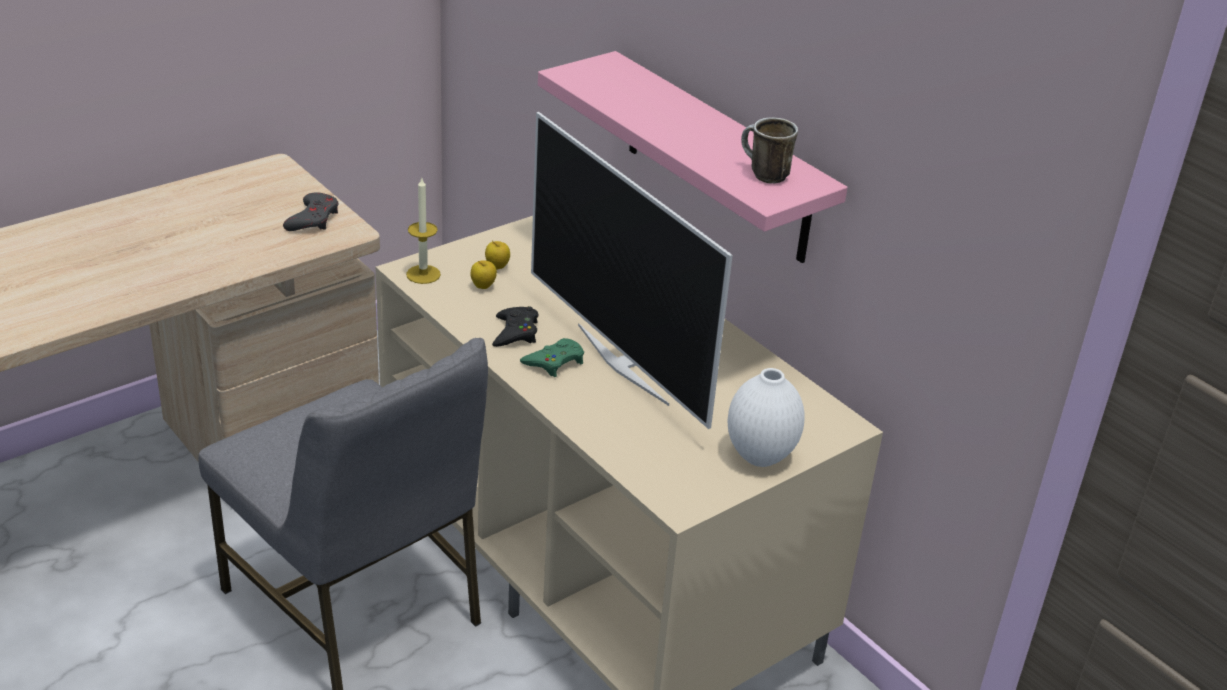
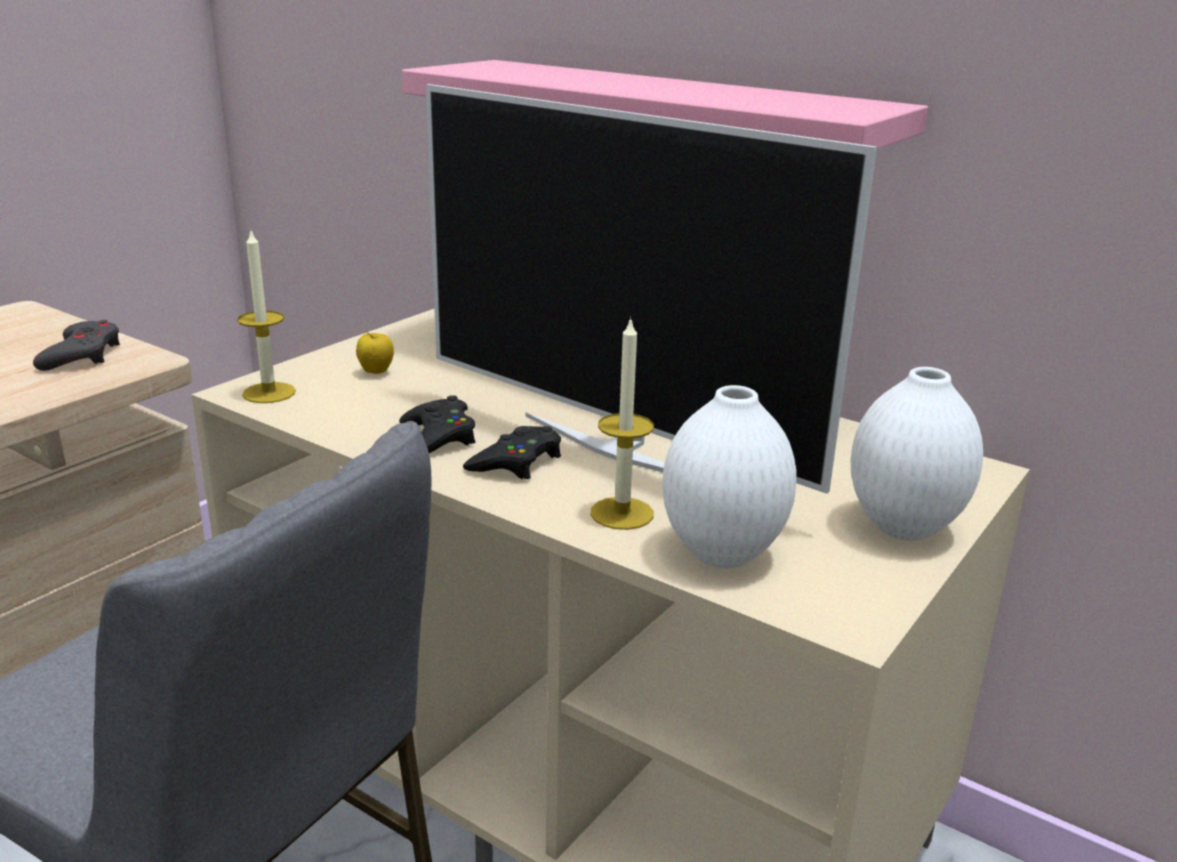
camera: 15 degrees left, 10 degrees down
(483, 287) = (365, 395): apple -> none
(555, 362) = (516, 462): green game controller -> black game controller
(598, 412) = (622, 513): none -> candle
(638, 451) = (720, 554): none -> white vase
(762, 174) = (805, 103): mug -> none

